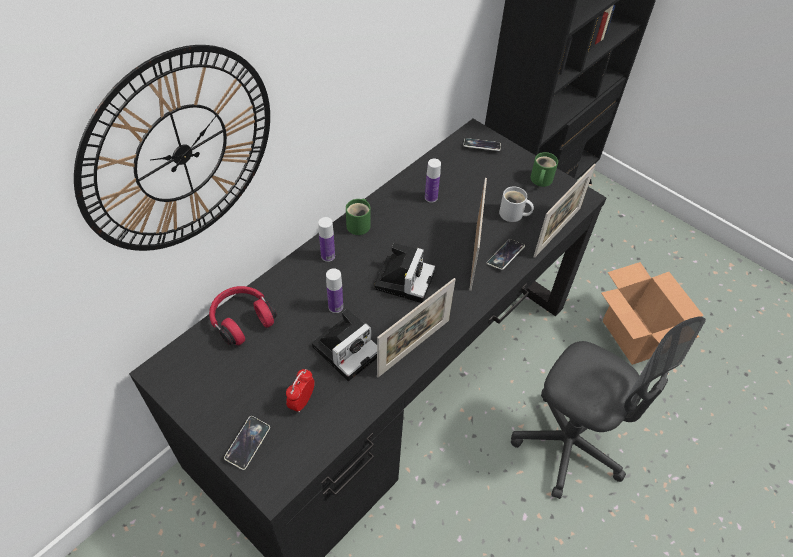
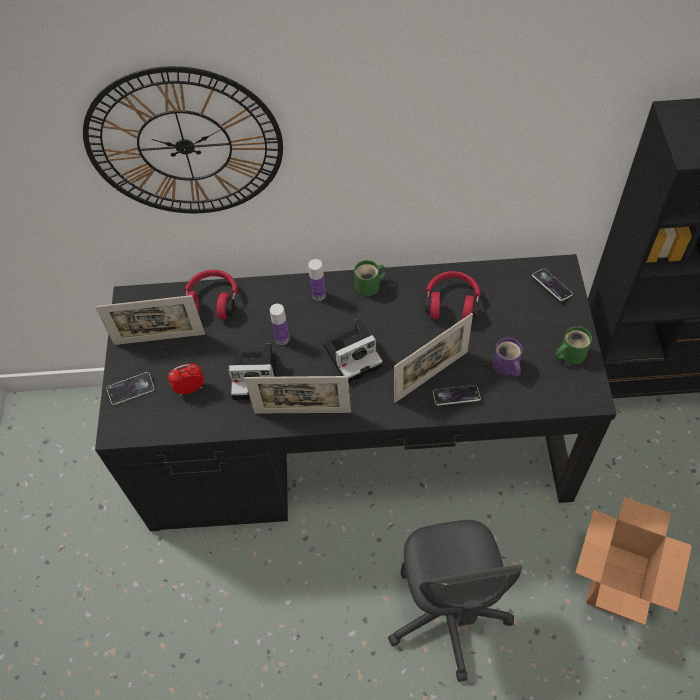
camera: 50 degrees right, 5 degrees up
(431, 197) = (452, 302): bottle -> red headphones
(513, 214) = (506, 367): white mug -> purple mug
(557, 232) = (527, 410): picture frame -> picture frame (159, 339)

